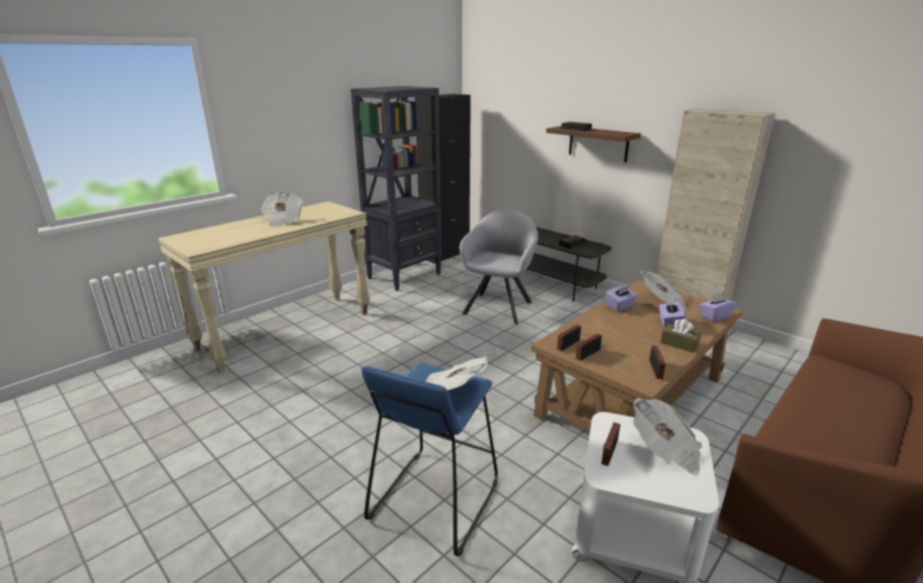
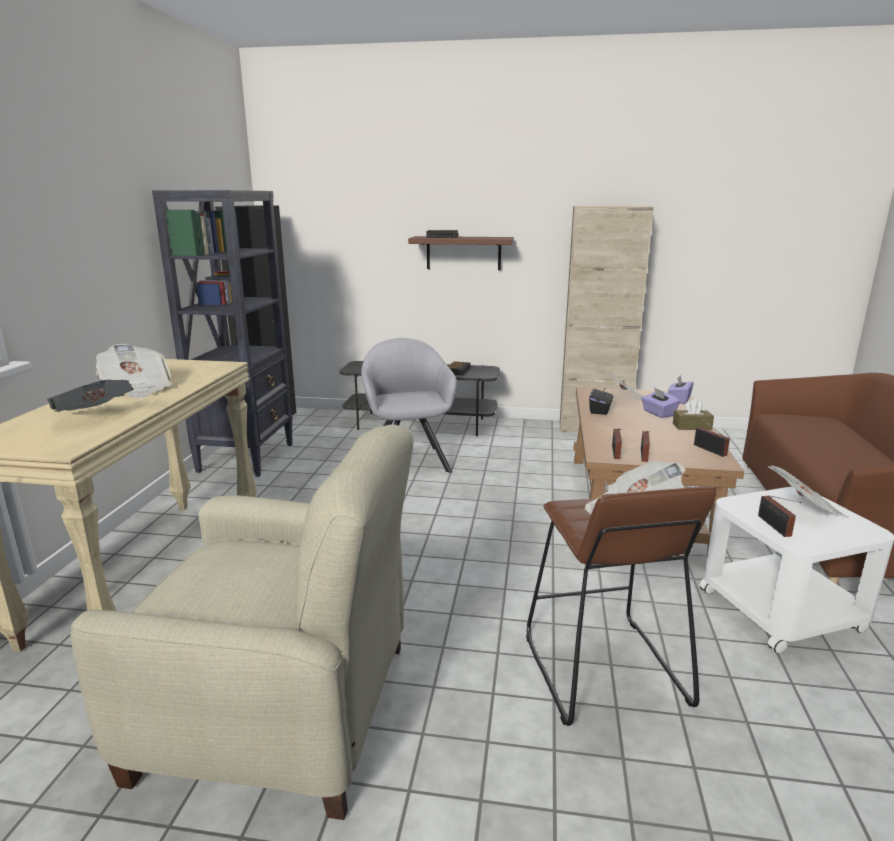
camera: 35 degrees left, 5 degrees down
(237, 234) = (95, 417): none -> newspaper
(253, 431) = (281, 710): none -> beige armchair
(434, 499) = (602, 669): blue stool -> brown stool
(620, 306) = (600, 410): purple tissue box -> black tissue box

